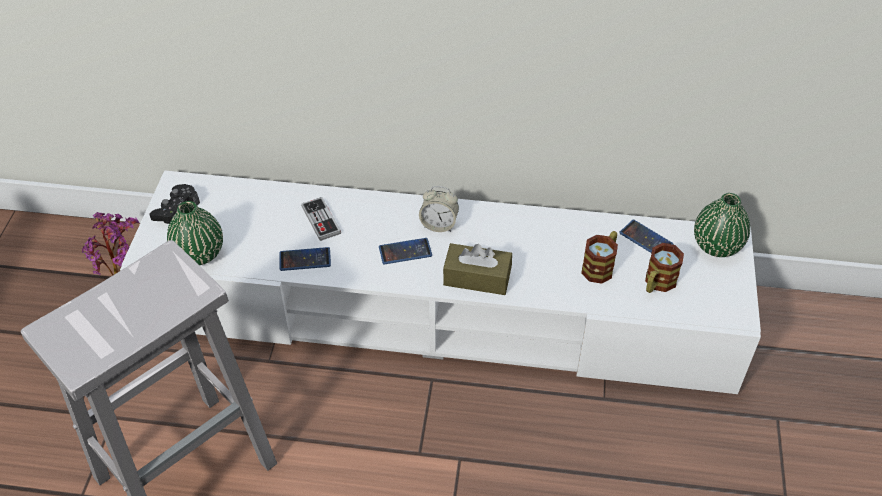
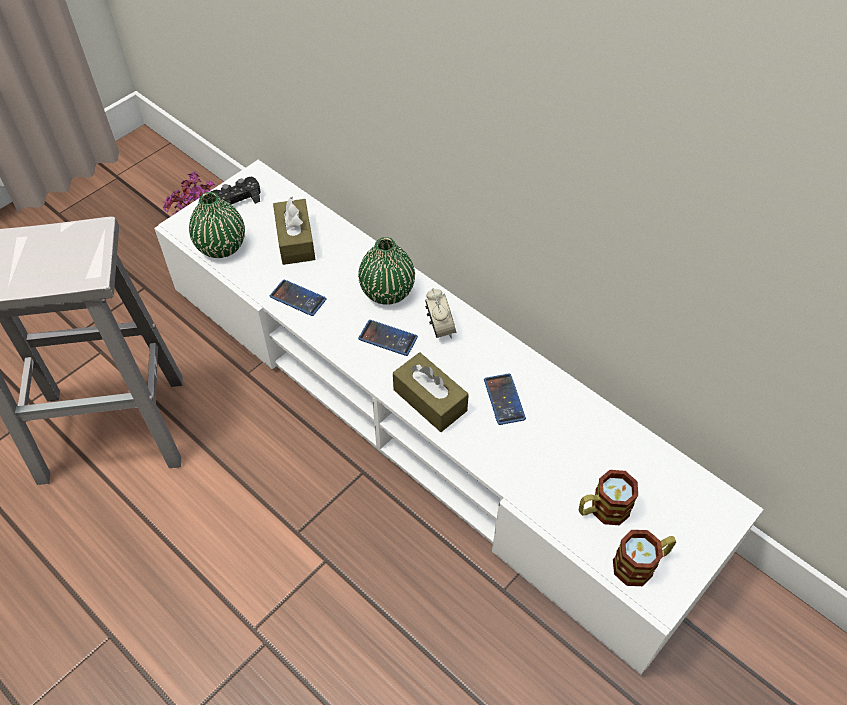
camera: 35 degrees right, 5 degrees up
(260, 218) = (295, 240): none -> brown tissue box
(321, 220) = (342, 269): game controller -> none
(439, 225) = (440, 329): alarm clock -> alarm clock turned 150 degrees counterclockwise
(600, 266) = (559, 457): mug -> mug (641, 564)
(646, 239) = (632, 456): phone -> phone (504, 399)
(716, 245) = (704, 507): green vase -> green vase (387, 292)

